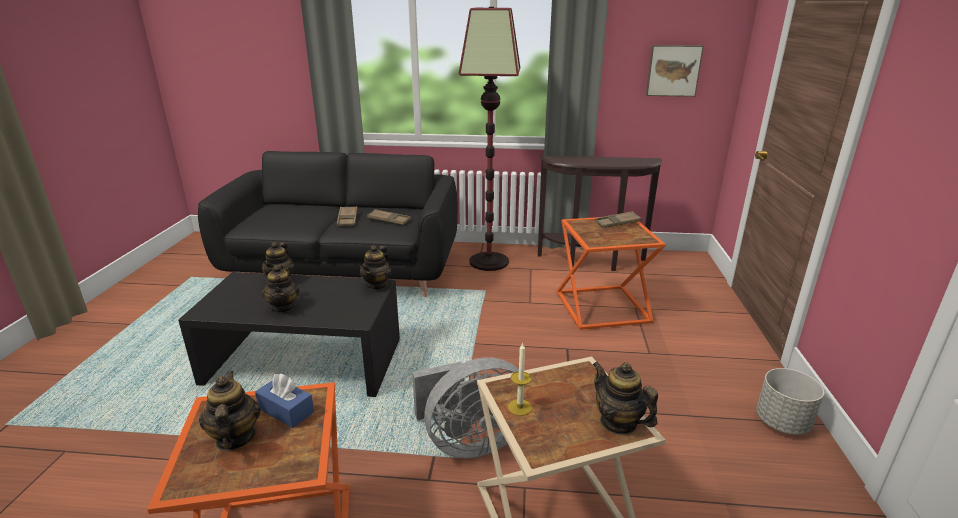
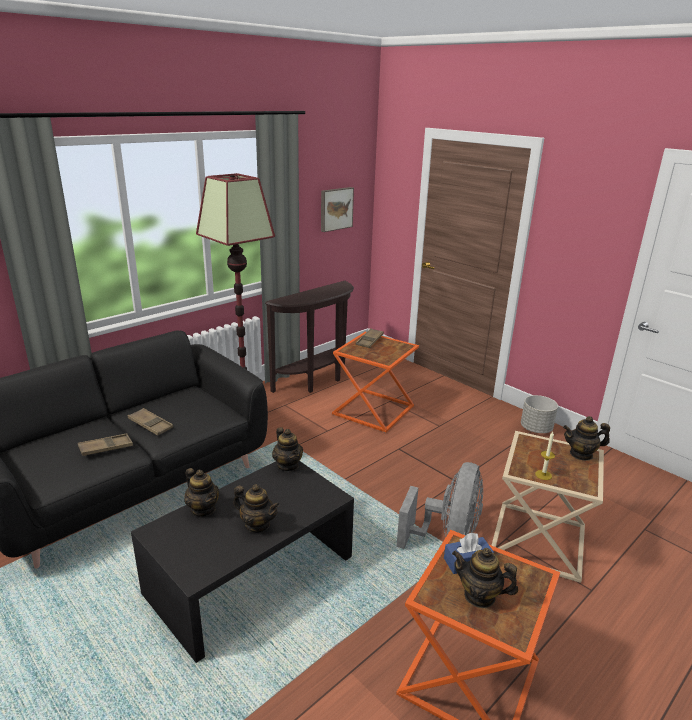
camera: 50 degrees left, 0 degrees up
(389, 220) = (194, 408): brown tray -> brown tray (106, 448)

